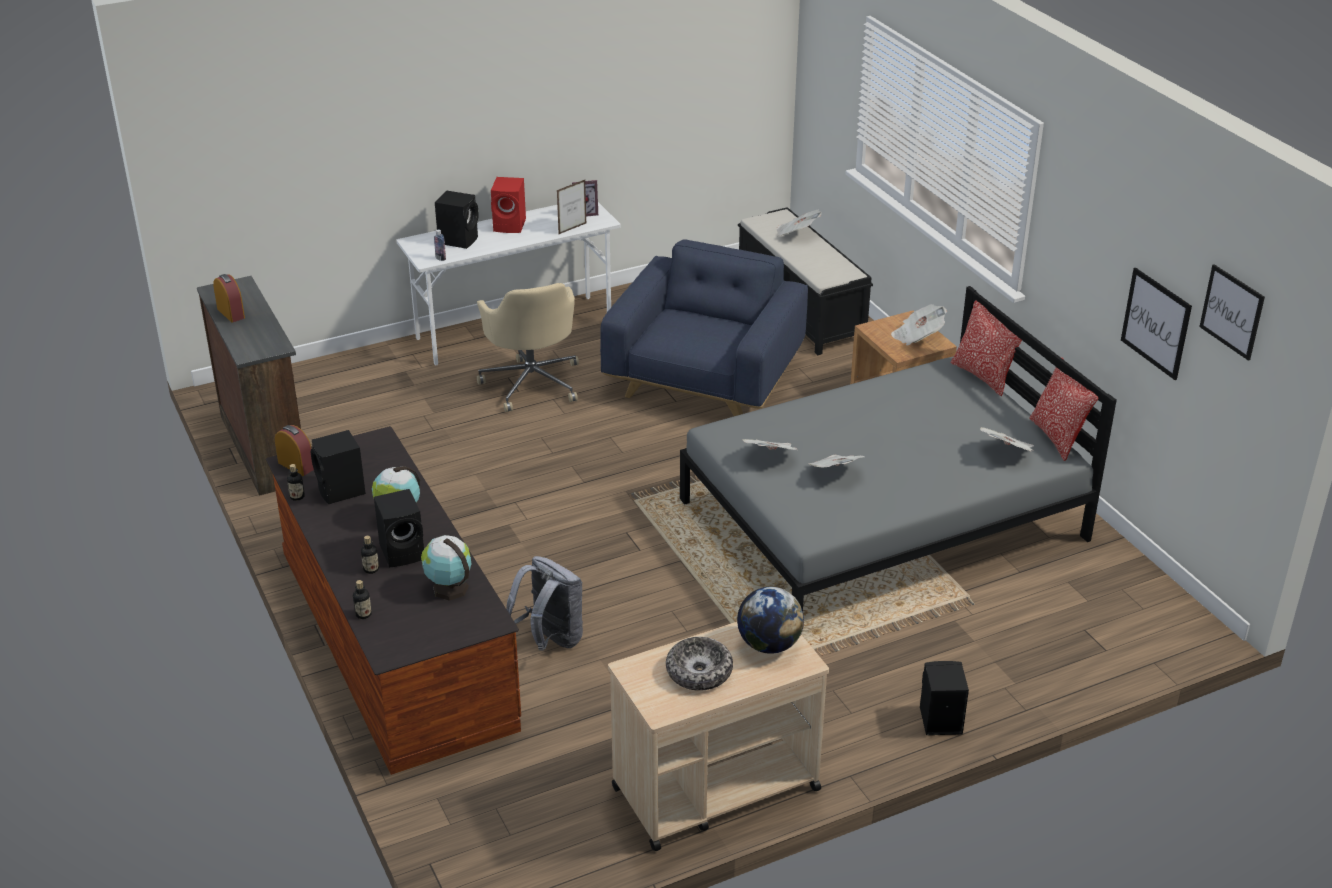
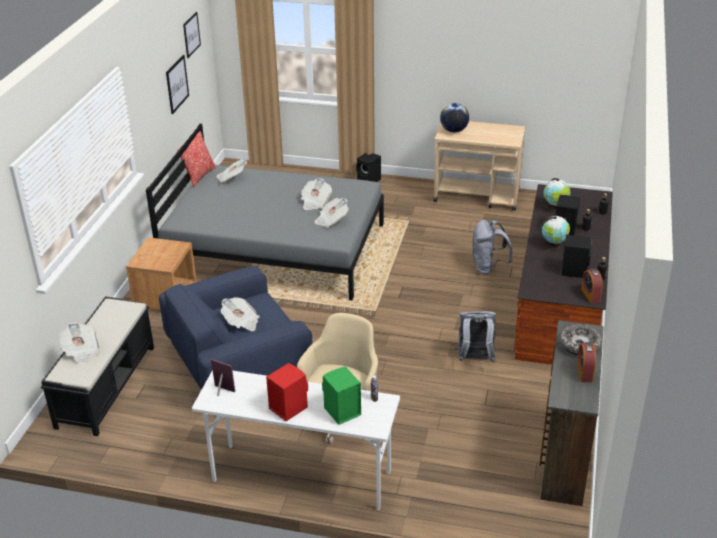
camera: 140 degrees left, 0 degrees up
(447, 500) = (475, 359): none -> grey backpack
(459, 239) = (341, 412): black speaker -> green speaker
(572, 229) = (250, 380): picture frame -> none
(699, 672) = (489, 133): bowl -> bowl (579, 345)
(917, 336) = (155, 250): newspaper -> newspaper (241, 322)
(983, 376) = (172, 212): pillow -> none

